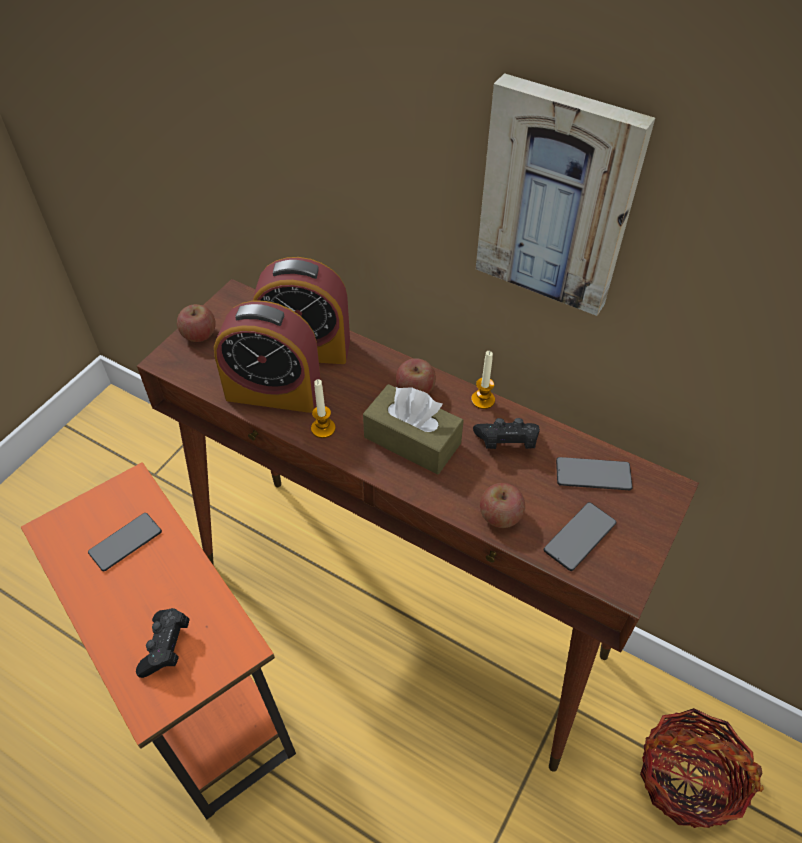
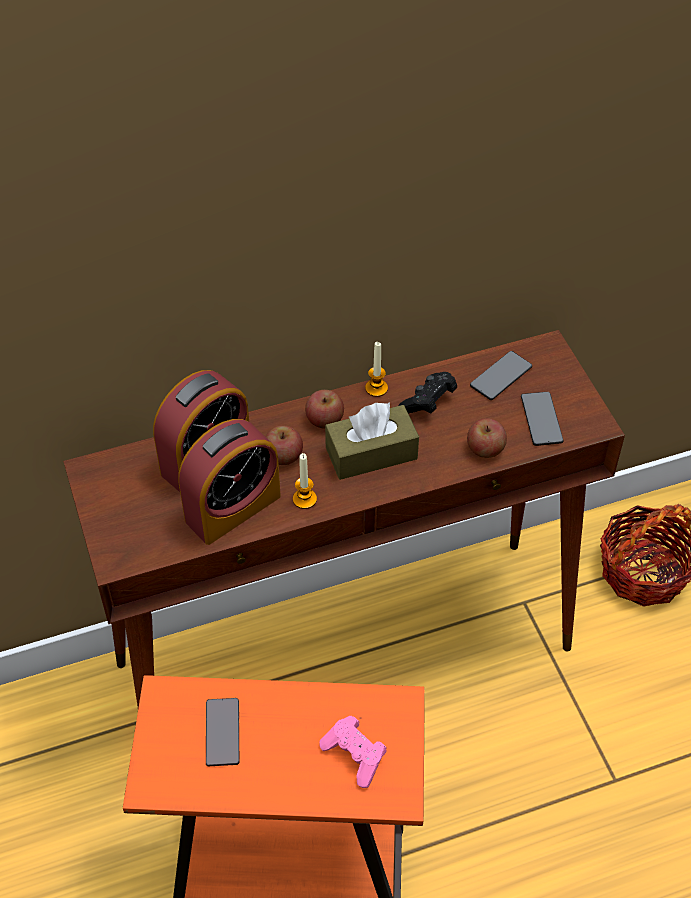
camera: 50 degrees left, 0 degrees up
(166, 647) = (355, 756): black game controller -> pink game controller
(199, 334) = (110, 521): apple -> apple (283, 456)
(558, 197) = (393, 191): picture -> none

